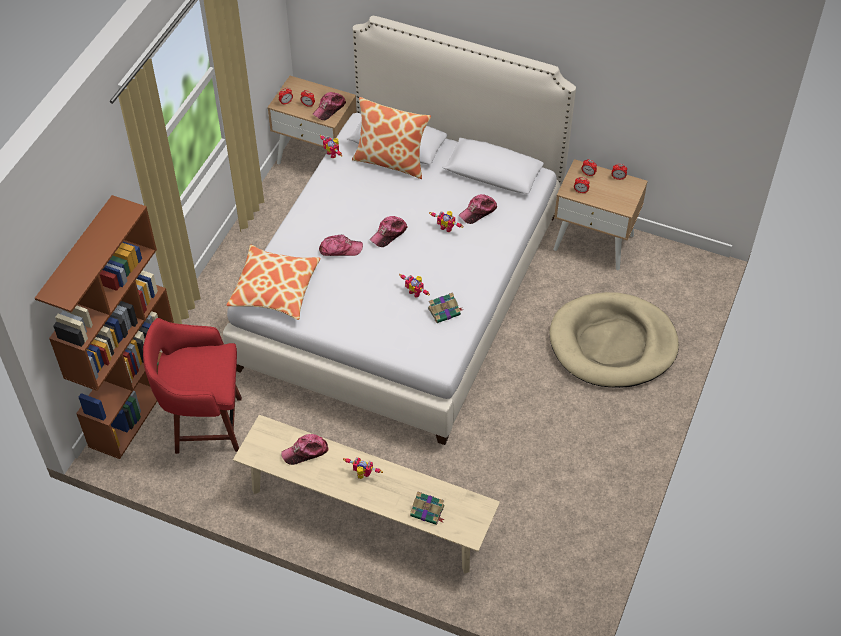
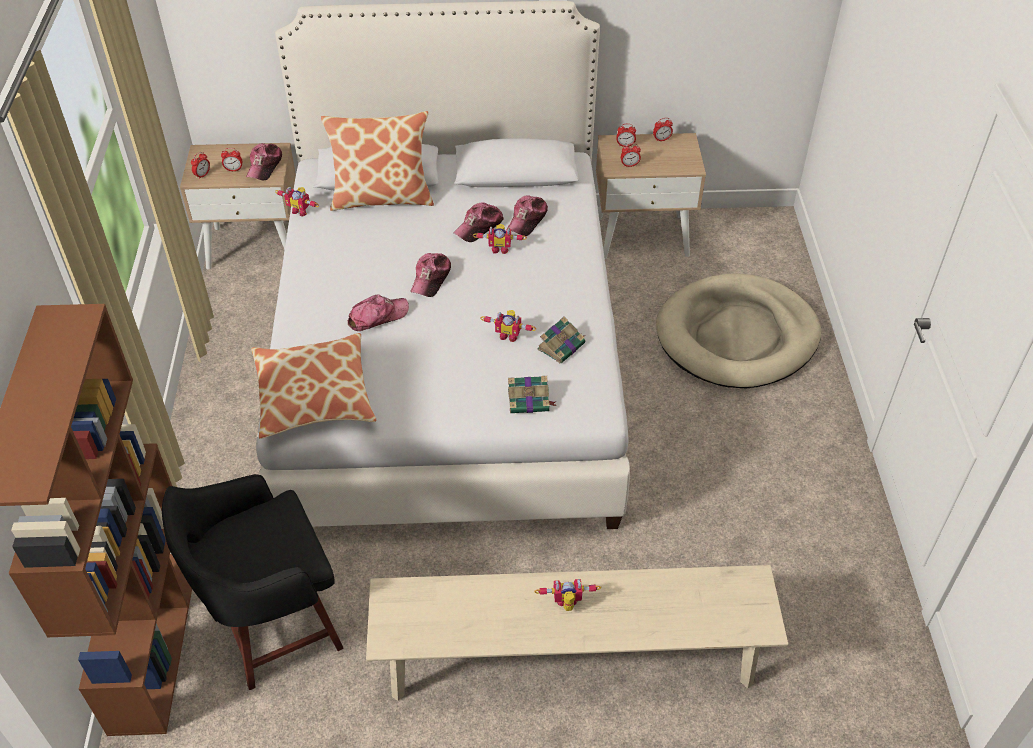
camera: 25 degrees left, 5 degrees down
(205, 425) = (274, 631): red stool -> black stool
(305, 452) = (468, 605): cap -> cap (479, 227)
(428, 511) = (687, 618): book -> book (529, 401)

